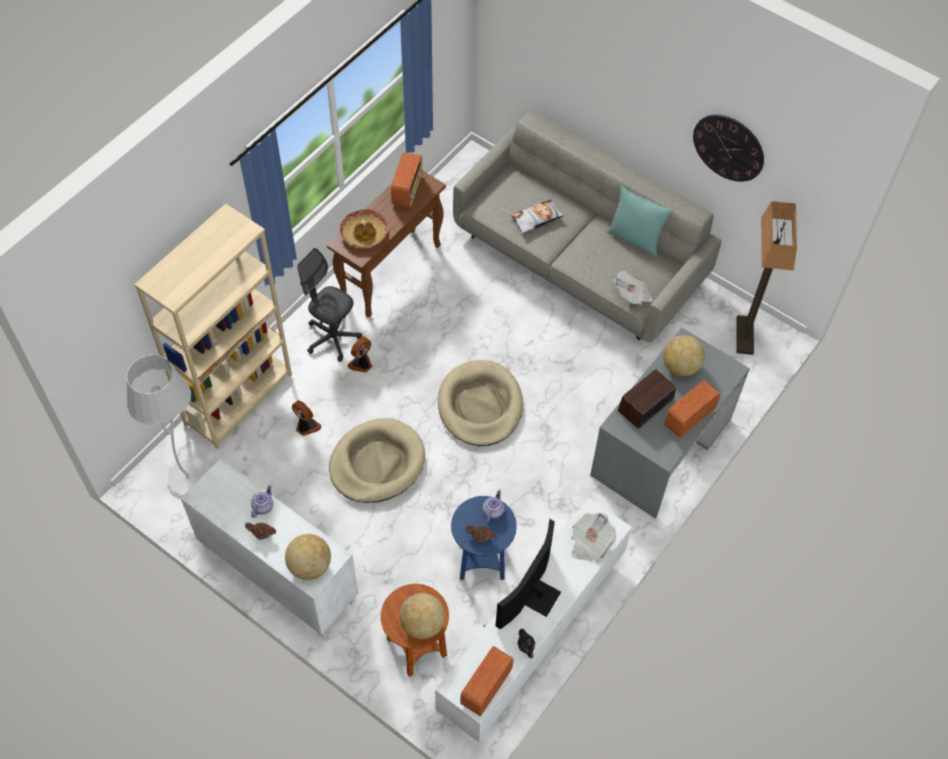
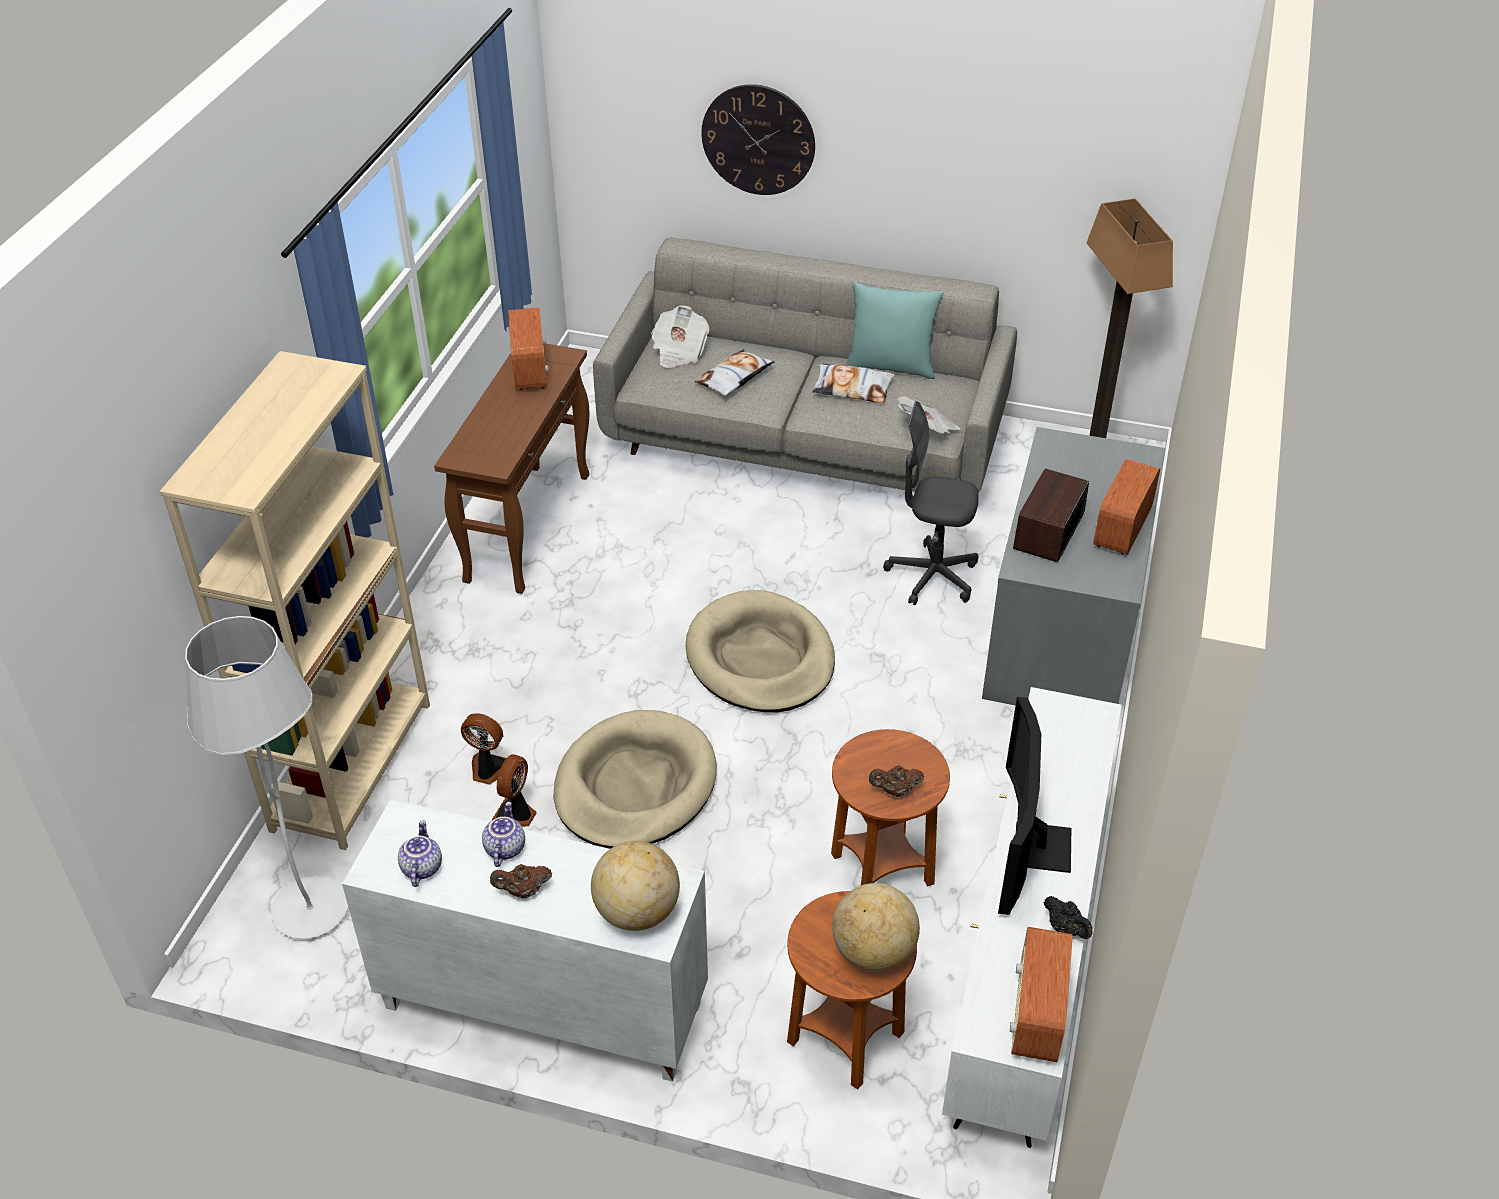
camera: 20 degrees left, 15 degrees down
(333, 338) = (476, 636): grey office chair -> grey office chair (932, 576)
(361, 364) = (541, 658): fan -> fan (515, 815)
(364, 233) = (488, 436): hat -> none
(481, 560) = (882, 870): blue side table -> brown side table
(492, 511) = (893, 748): teapot -> teapot (421, 867)
(590, 543) = (1072, 747): newspaper -> newspaper (679, 351)
(603, 249) = (852, 388): none -> pillow
(680, 366) = (1067, 472): globe -> none
(728, 147) = (1006, 157): wall clock -> wall clock (758, 140)

